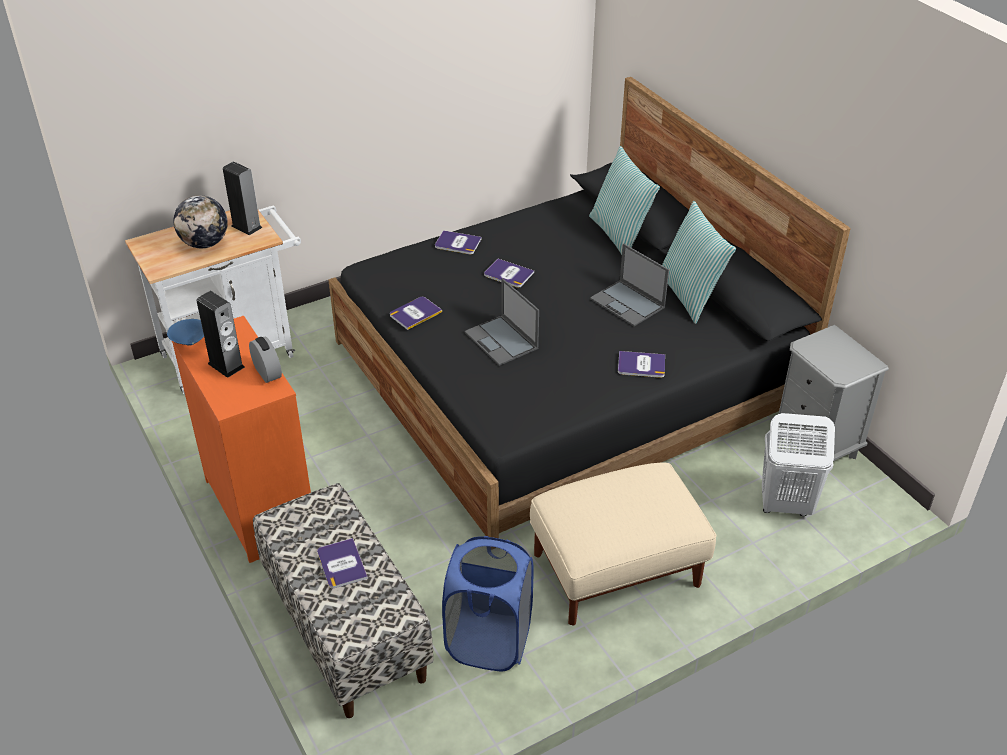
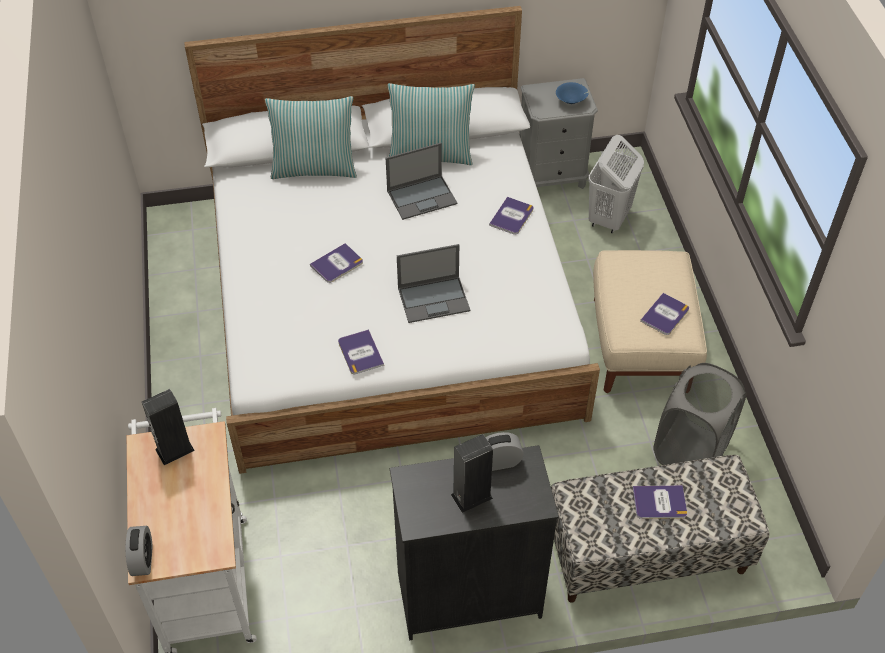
camera: 70 degrees left, 10 degrees up
(145, 240) = (143, 559): none -> alarm clock
(190, 343) = (419, 524): blue bowl -> blue bowl (571, 102)
(205, 243) = (187, 497): globe -> none
(261, 507) = (468, 594): orange dresser -> black dresser
(457, 243) = (258, 289): book -> book (665, 315)
(489, 641) = (690, 451): blue laundry basket -> grey laundry basket
(565, 374) = (390, 301): black bed -> white bed

